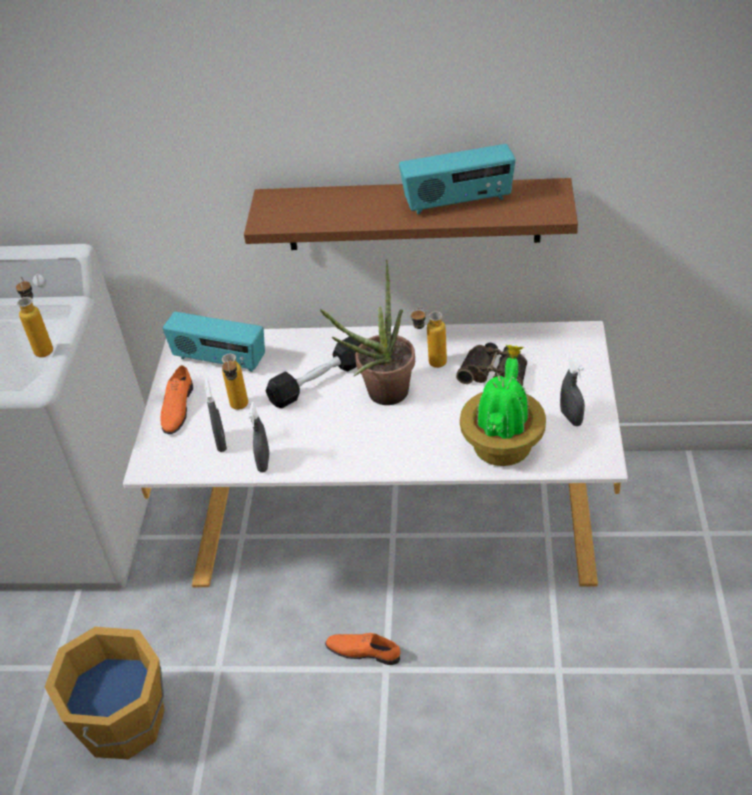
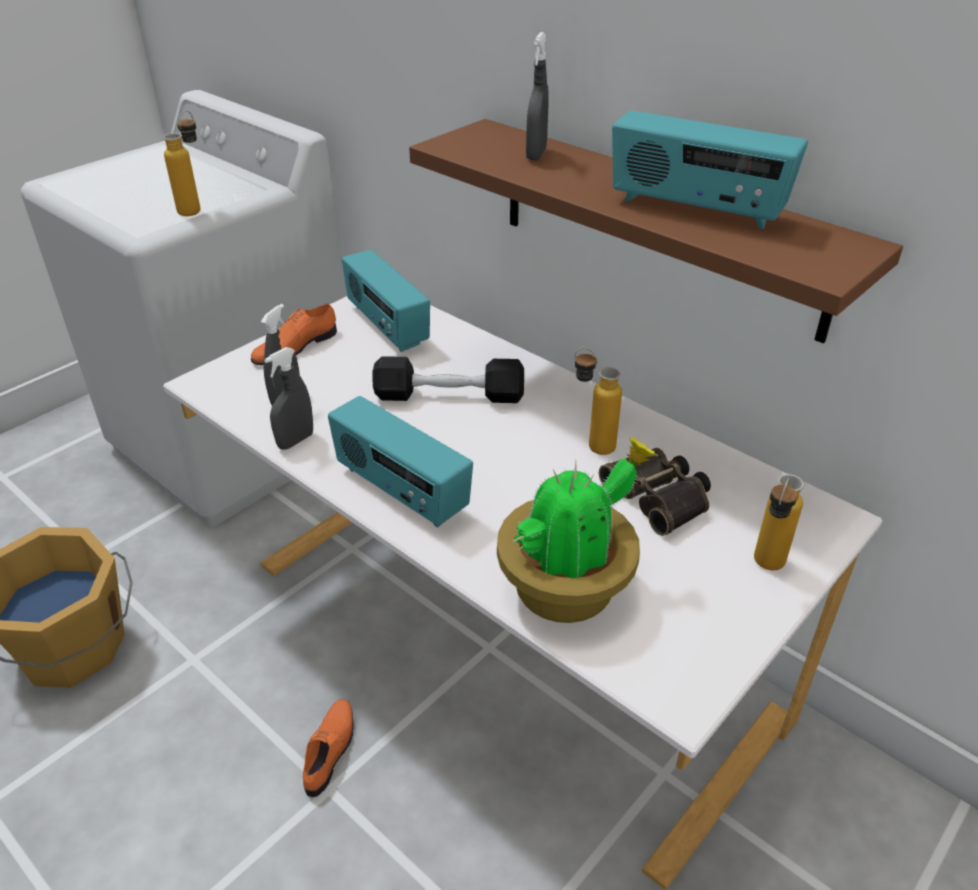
camera: 35 degrees right, 5 degrees down
(239, 409) = (343, 379): bottle -> bottle (765, 569)
(362, 452) = (400, 491): none -> radio
(363, 650) = (330, 749): orange shoe -> orange shoe turned 45 degrees clockwise
(381, 396) = (494, 447): potted plant -> none
(571, 418) = (698, 613): grey spray bottle -> grey spray bottle (536, 154)

